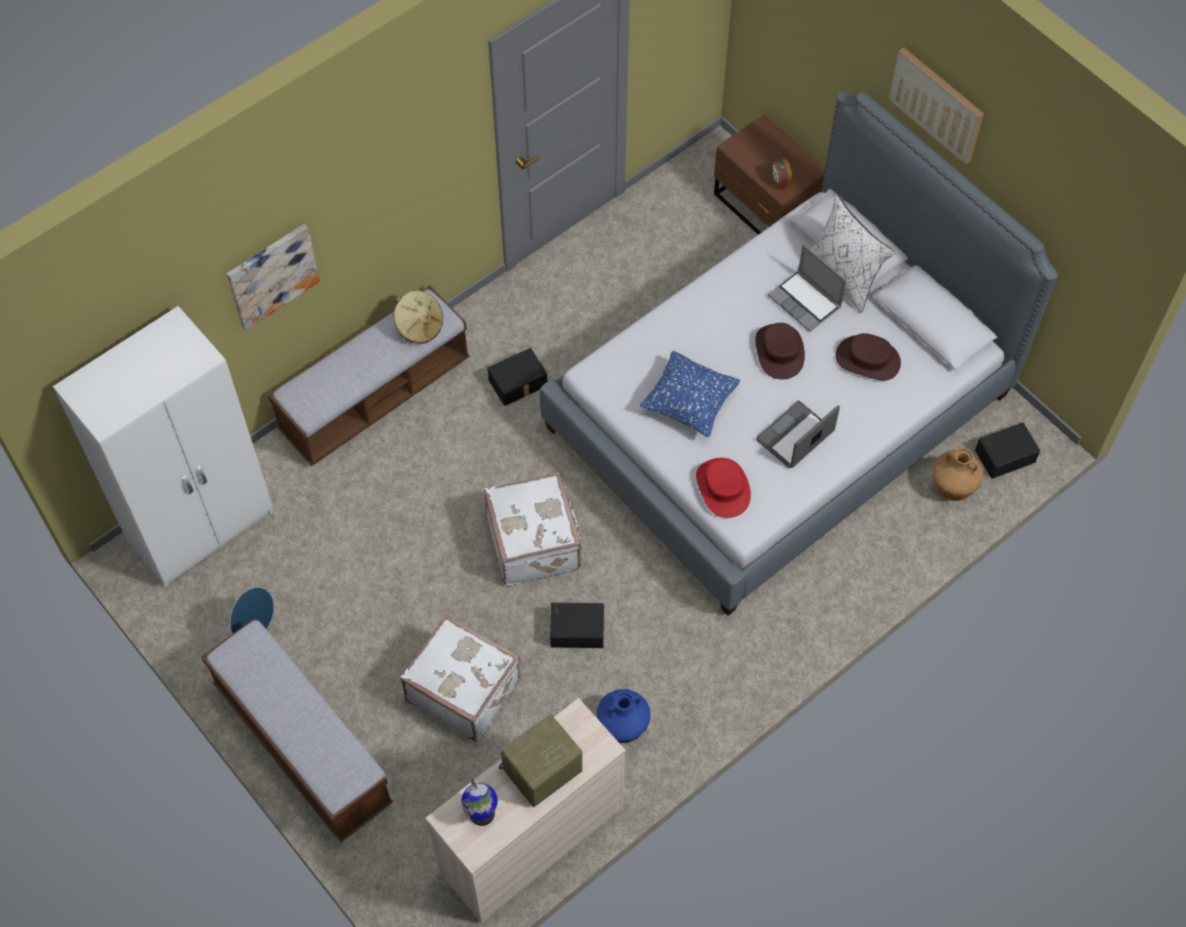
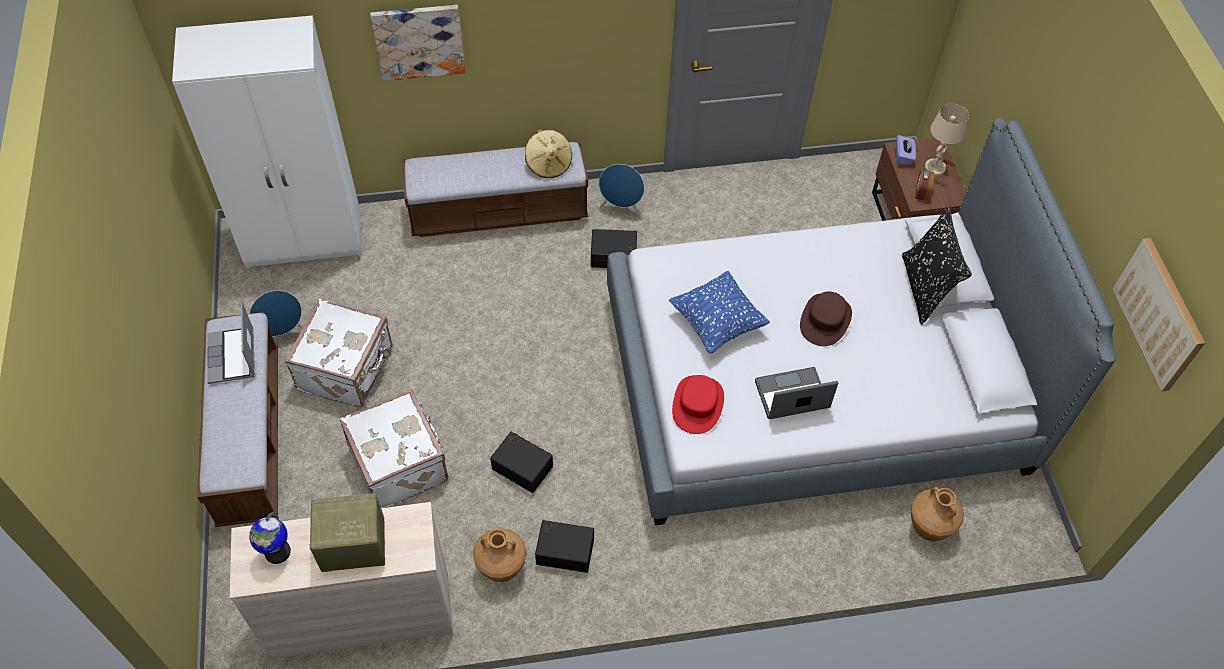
camera: 30 degrees right, 5 degrees down
(492, 330) = (621, 208): none -> blue speaker
(535, 542) = (539, 381): white suitcase -> white suitcase (347, 369)
(623, 728) = (502, 568): blue vase -> brown vase
(742, 152) = (903, 156): none -> purple tissue box
(776, 149) = (935, 167): none -> beige table lamp
(806, 302) = (876, 292): laptop -> laptop (233, 357)
(843, 276) = (925, 288): white pillow -> black pillow
(868, 359) = (902, 365): brown hat -> none
(937, 104) = (1075, 148): picture -> picture (1159, 314)
(1004, 455) = (997, 524): black storage box -> black storage box (565, 549)

